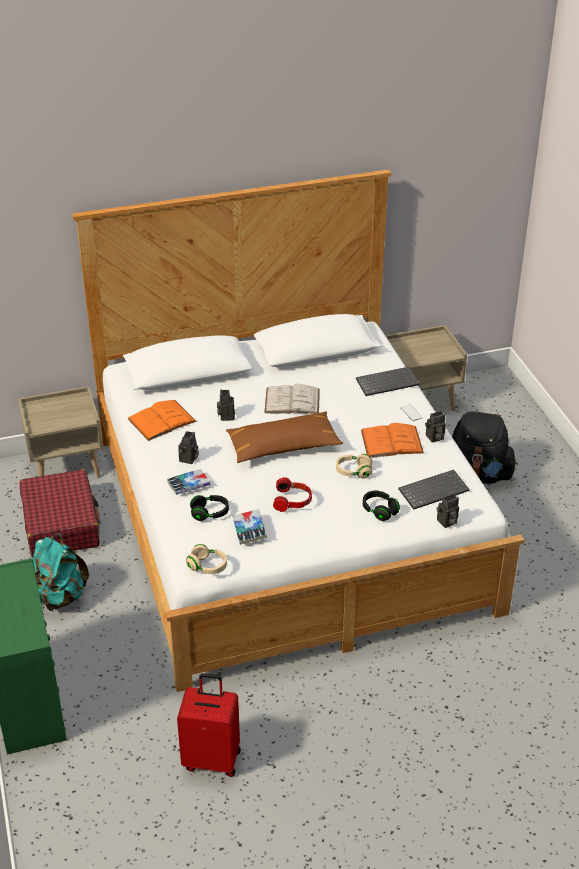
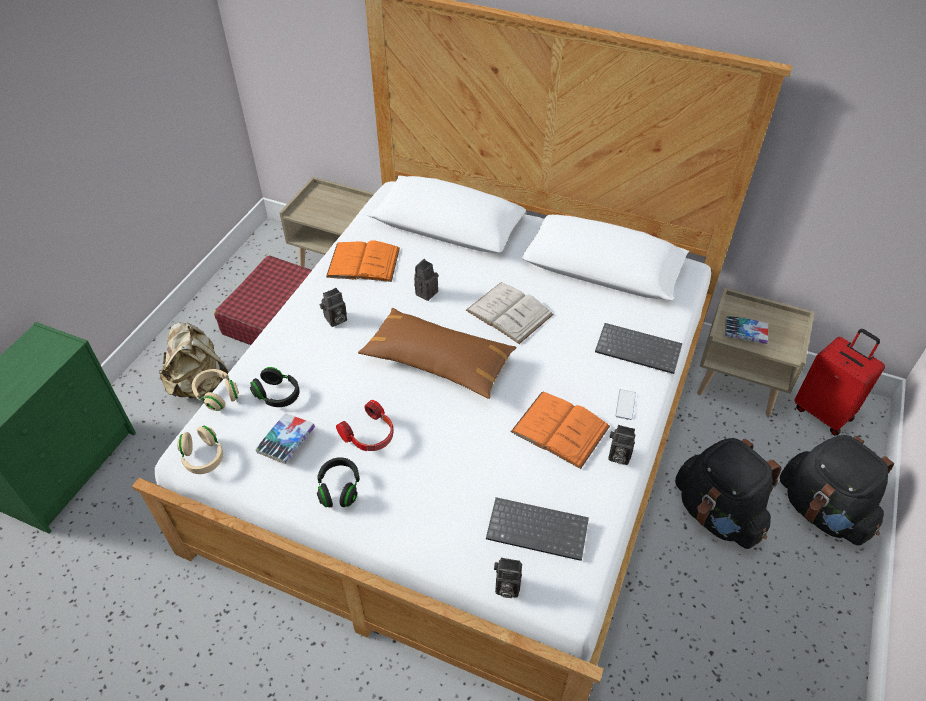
camera: 40 degrees right, 10 degrees up
(59, 597) = (200, 385): turquoise backpack -> beige backpack
(188, 485) = (300, 349): book -> book (745, 333)
(212, 759) = (121, 656): red suitcase -> red suitcase (823, 412)
(353, 472) = (476, 441): beige headphones -> beige headphones (217, 395)
(379, 511) = (446, 513): black headphones -> black headphones (339, 489)
(526, 442) = (822, 511): none -> black backpack

